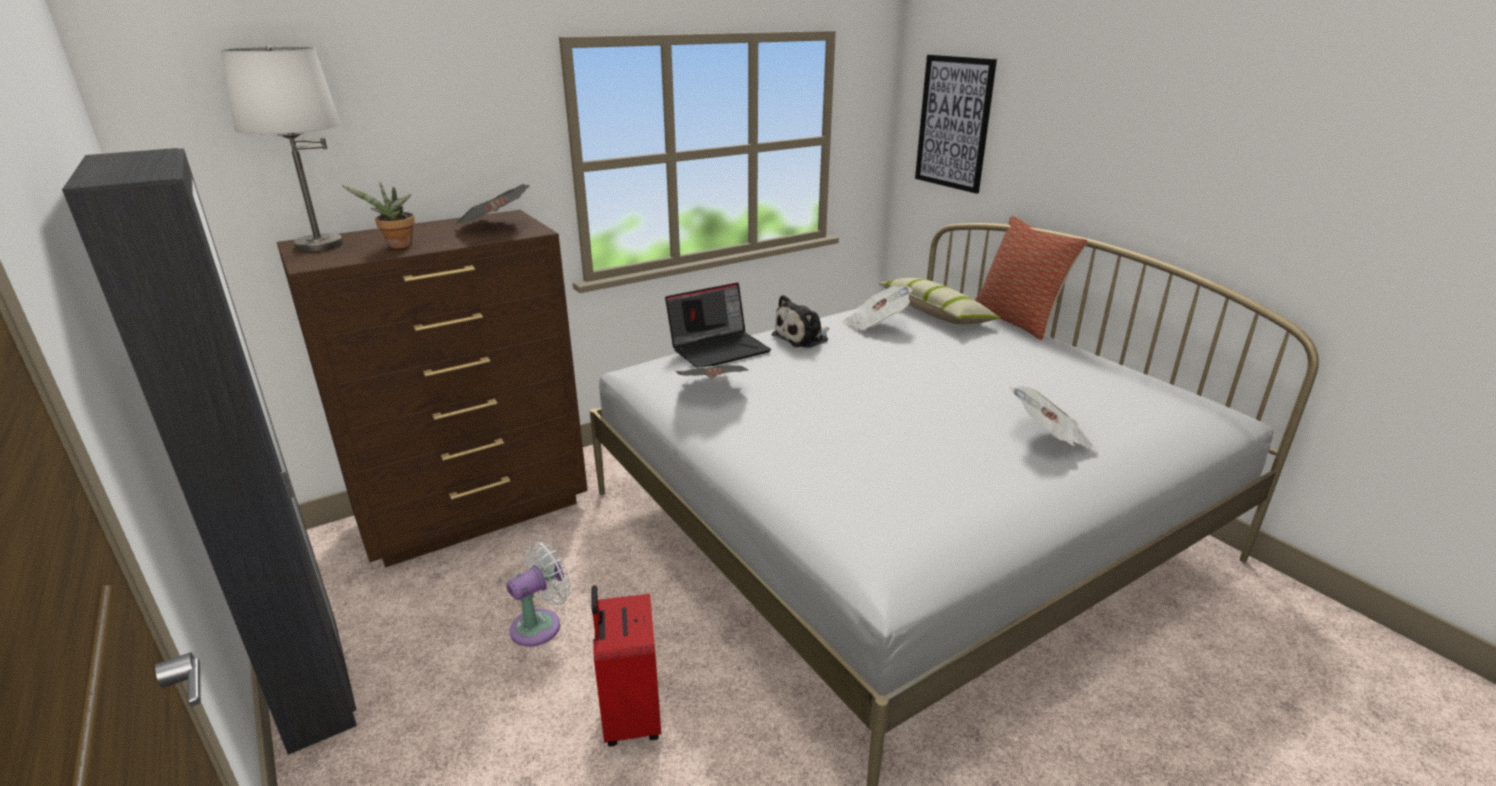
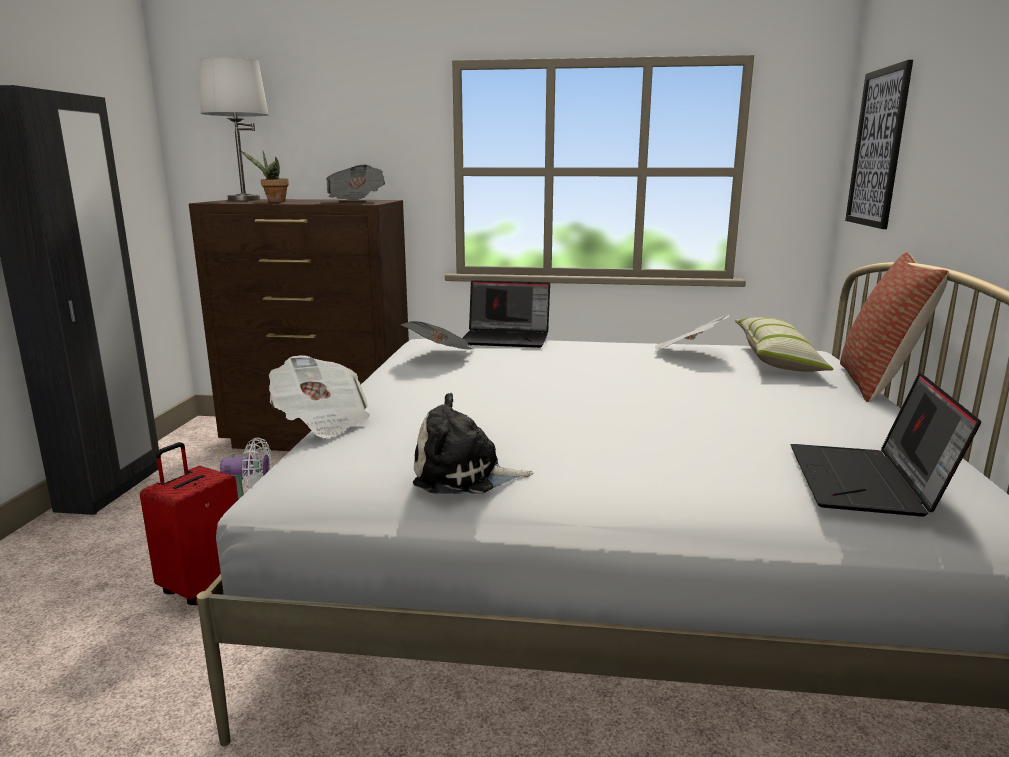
camera: 40 degrees right, 10 degrees down
(803, 338) = (593, 347): plush toy -> plush toy (464, 476)
(1049, 438) = (660, 460): newspaper -> newspaper (321, 421)
(1153, 411) = (868, 483): none -> laptop

